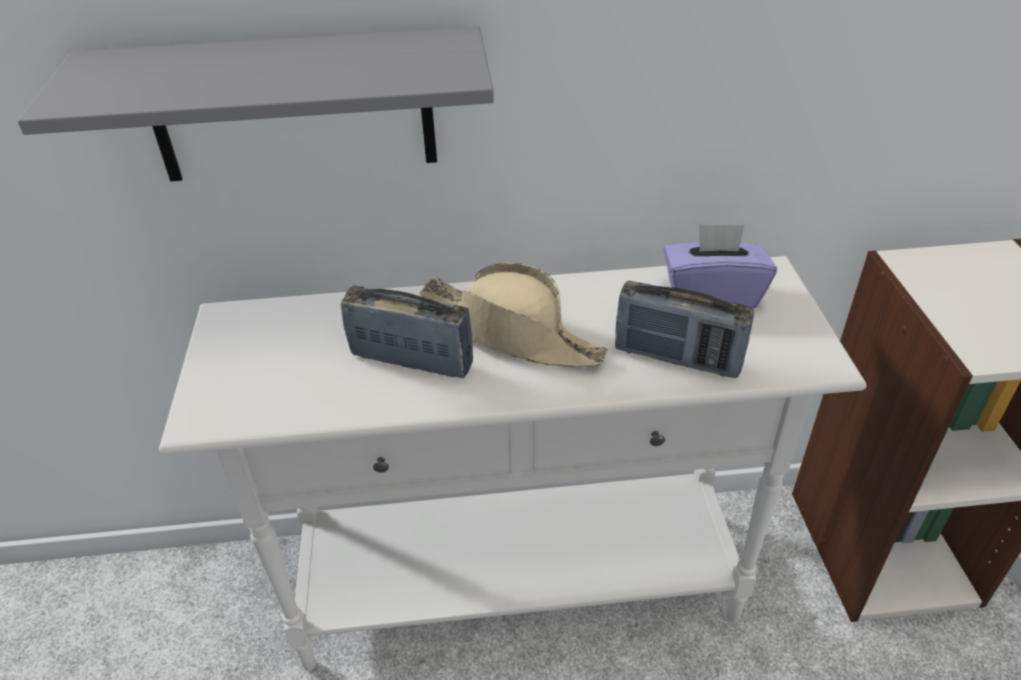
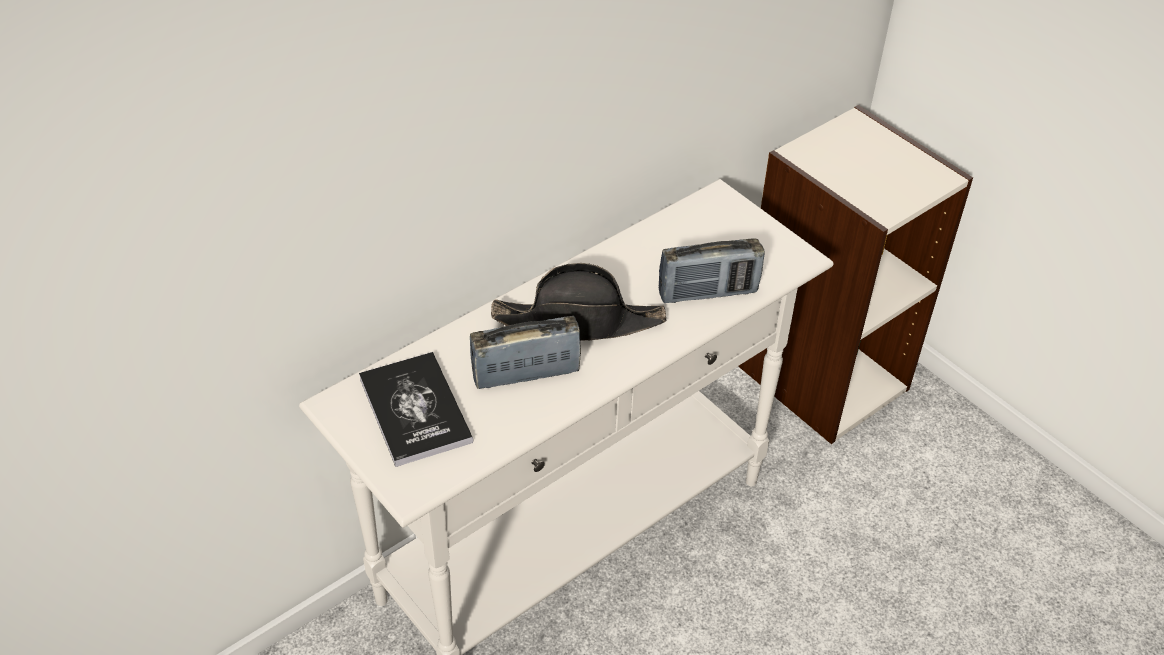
camera: 35 degrees left, 5 degrees up
(280, 350) = (415, 410): none -> book
(292, 107) = (375, 205): grey shelf -> none
(511, 333) = (579, 321): beige hat -> black hat
(711, 294) = (693, 232): purple tissue box -> none

